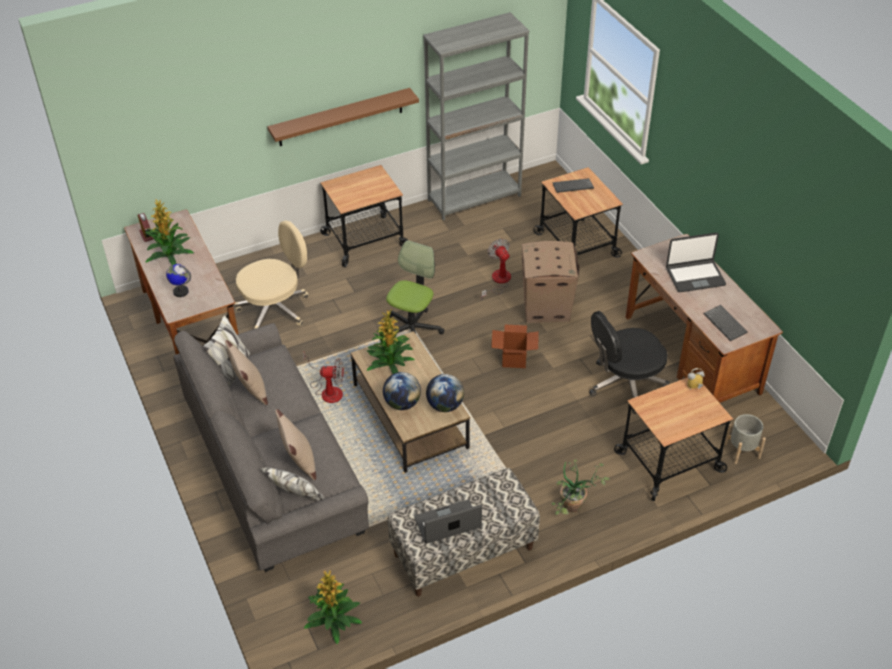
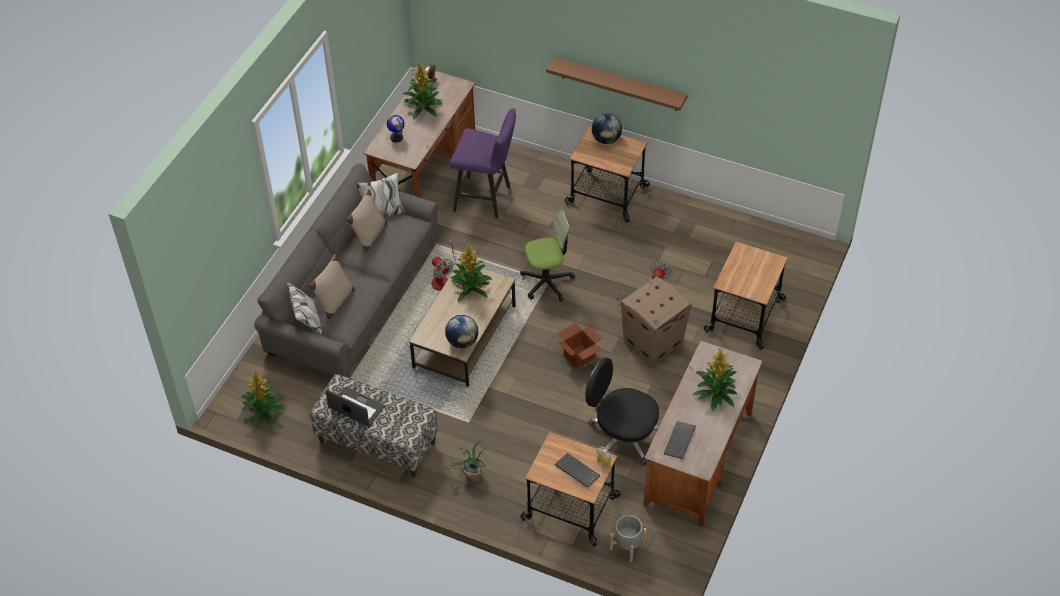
camera: 50 degrees right, 5 degrees up
(275, 309) = (486, 199): beige office chair -> purple stool
(402, 403) = (441, 318): globe -> globe (606, 139)
(474, 198) = (727, 222): grey bookcase -> none
(572, 187) = (751, 263): keyboard -> keyboard (576, 471)
(695, 276) = (715, 393): laptop -> potted plant

